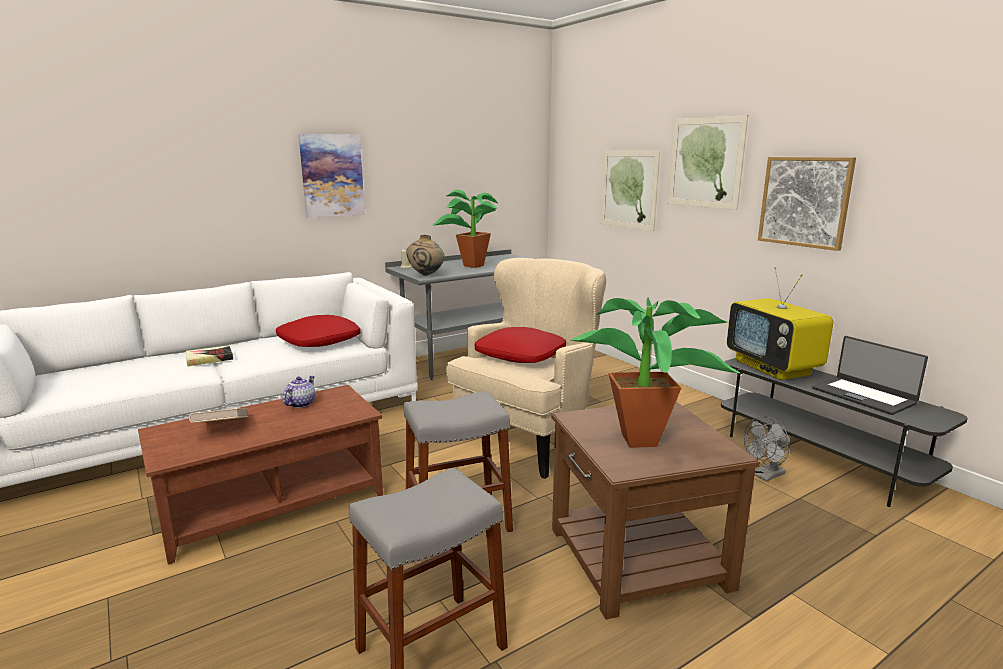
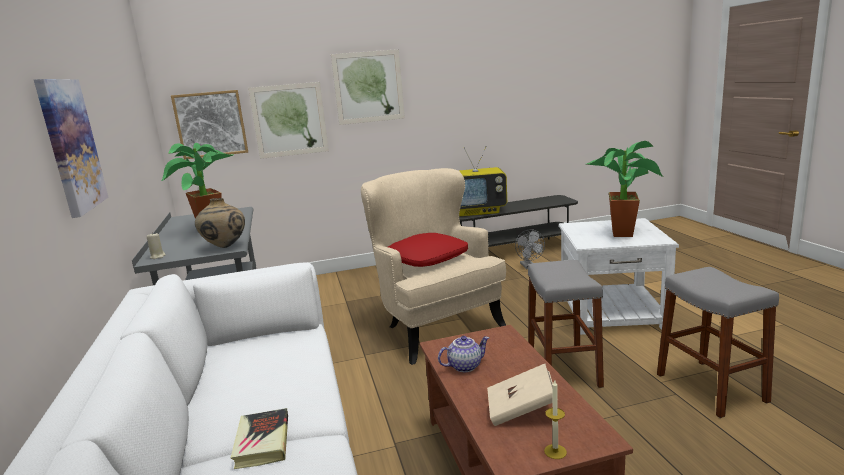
camera: 70 degrees left, 0 degrees up
(160, 443) = (555, 451): none -> candle
(300, 404) = (465, 366): teapot -> teapot turned 120 degrees clockwise
(320, 341) = (267, 355): red pillow -> none
(637, 558) = (612, 313): brown side table -> white side table
(804, 201) = (451, 104): picture -> picture (211, 124)
(863, 396) = (529, 203): laptop -> none

